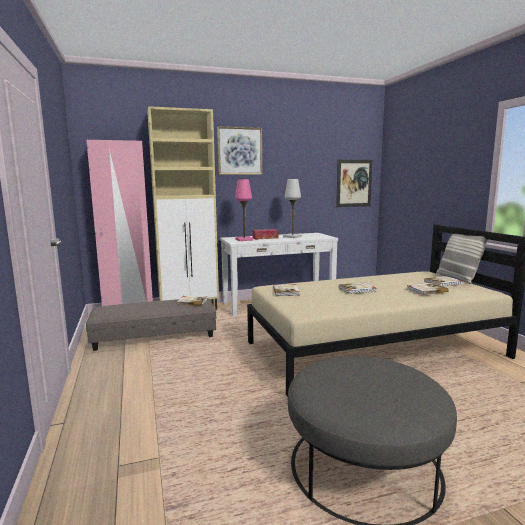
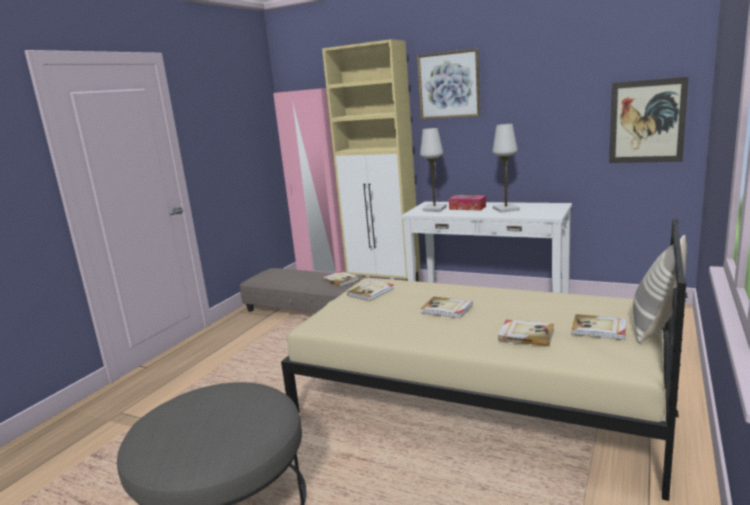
camera: 45 degrees right, 5 degrees up
(244, 239) = (434, 209): pink table lamp -> white table lamp

